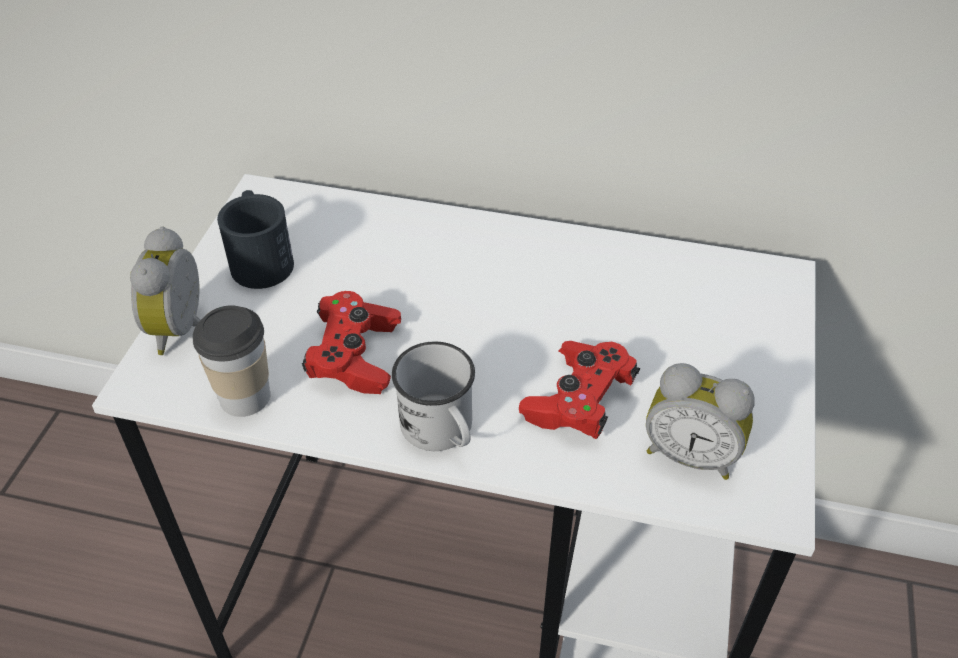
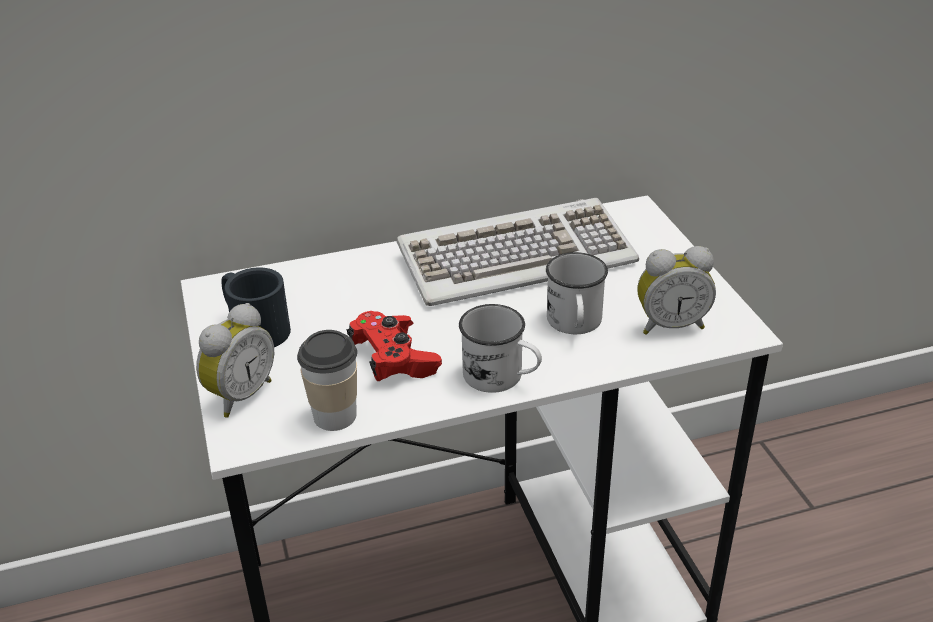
camera: 30 degrees left, 10 degrees down
(184, 330) = (239, 395): alarm clock -> alarm clock turned 120 degrees counterclockwise
(578, 401) = (575, 324): red game controller -> white mug
(587, 284) = (516, 257): none -> keyboard

